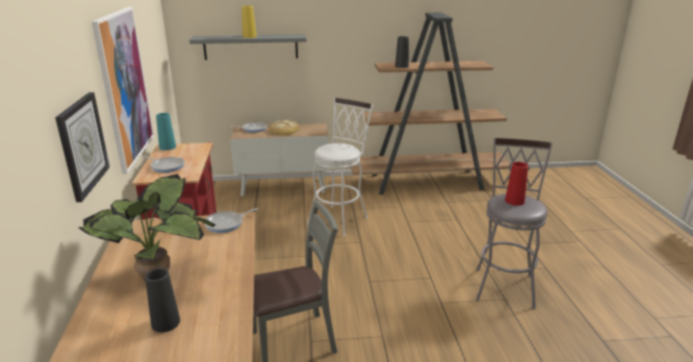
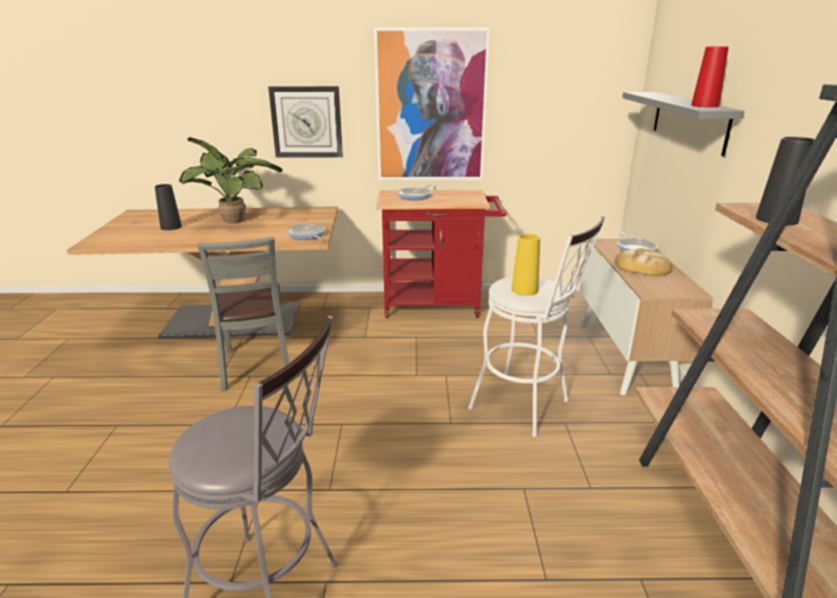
camera: 95 degrees right, 0 degrees up
(167, 147) = (472, 193): turquoise vase -> none
(249, 36) = (673, 99): yellow vase -> yellow vase (524, 290)
(514, 201) = (242, 432): red vase -> red vase (705, 105)

